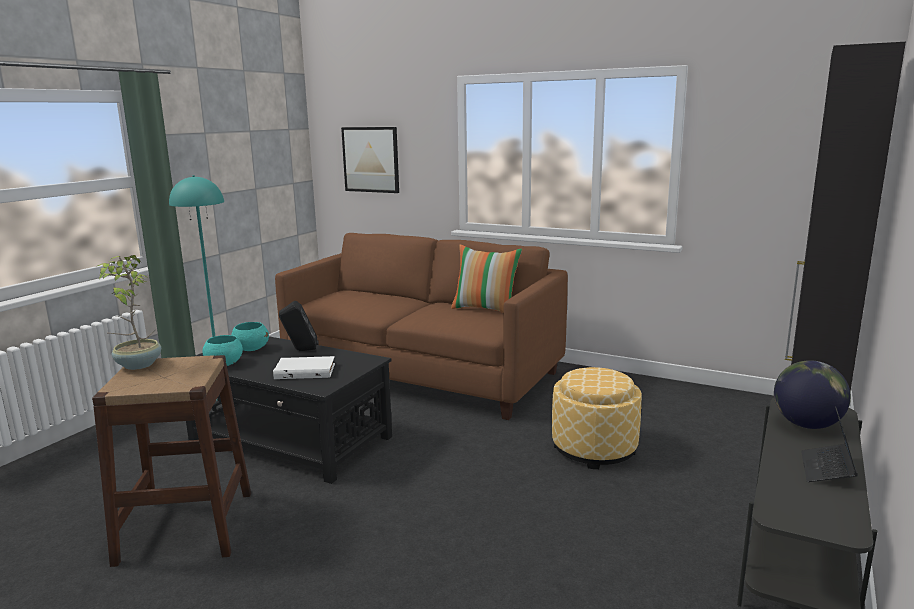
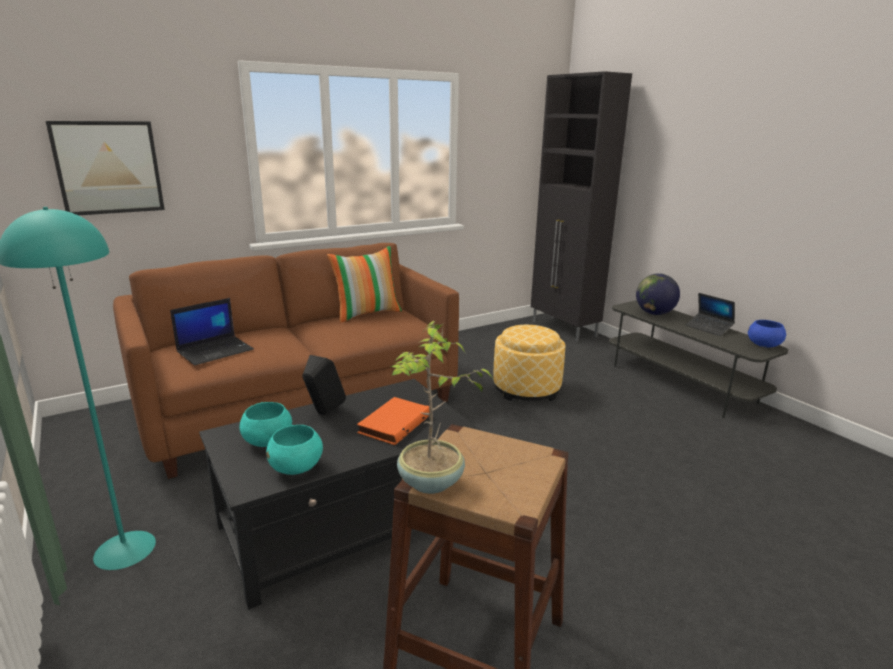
camera: 60 degrees left, 5 degrees up
(306, 371) = (393, 423): white book -> orange book
(348, 298) = (216, 350): none -> laptop
(837, 523) = (764, 345): none -> blue bowl

